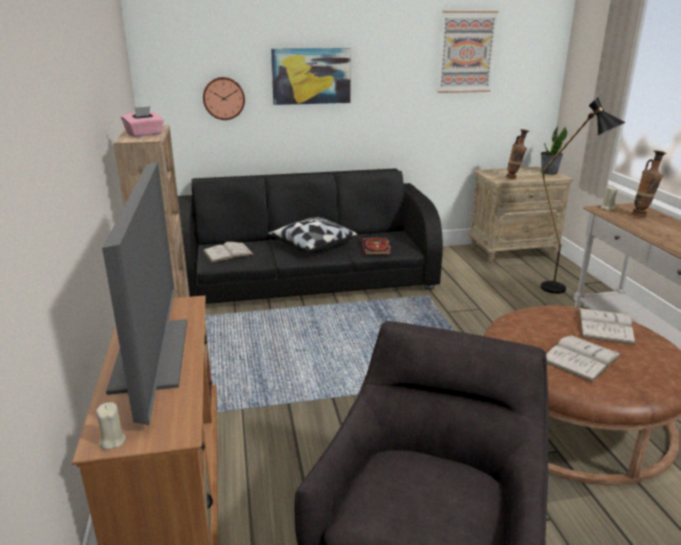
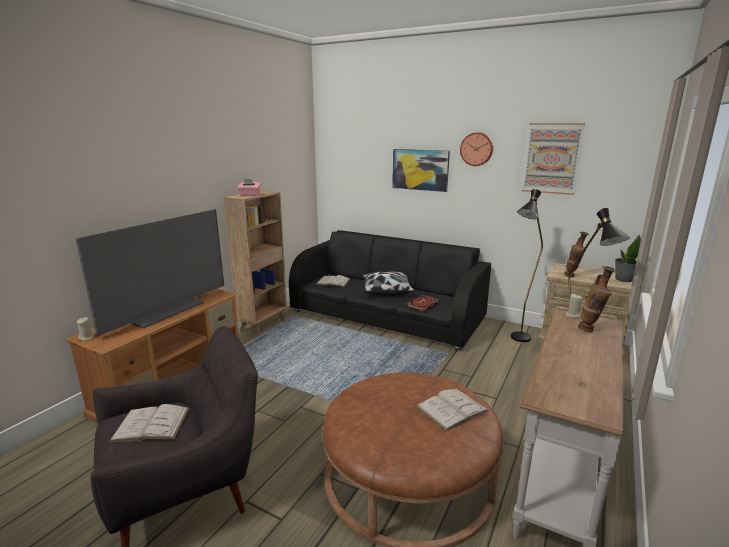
camera: 40 degrees right, 5 degrees down
(224, 98) = (363, 180): wall clock -> wall clock (476, 149)
(462, 262) = (518, 340): none -> black floor lamp
(581, 358) = (384, 418): white book -> white book (151, 425)

